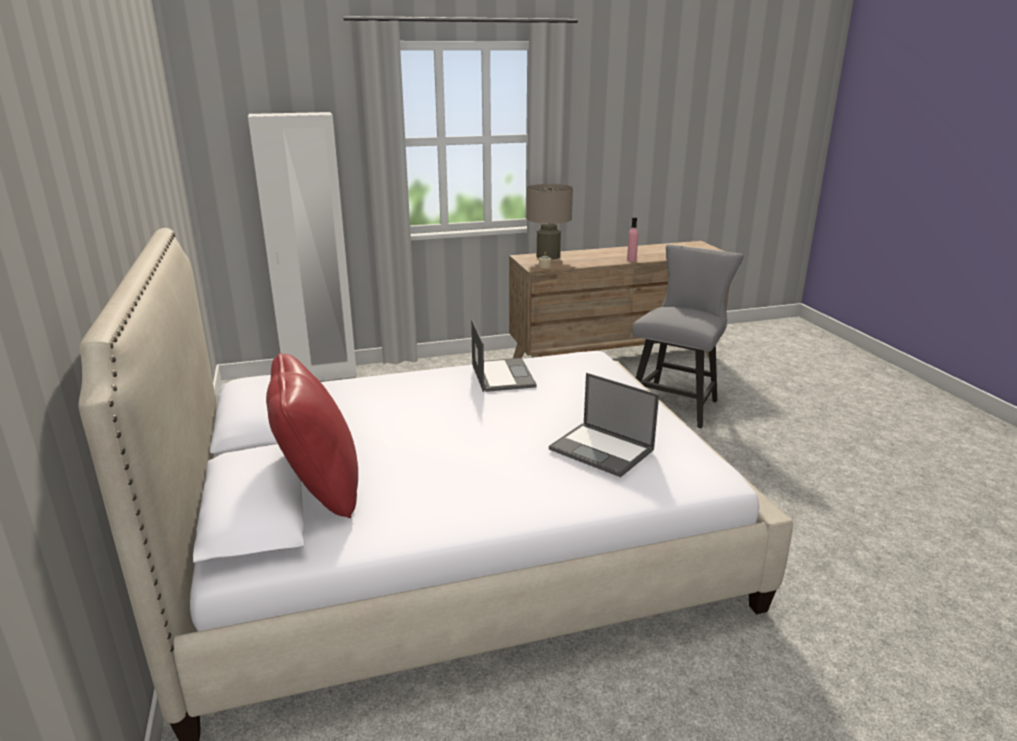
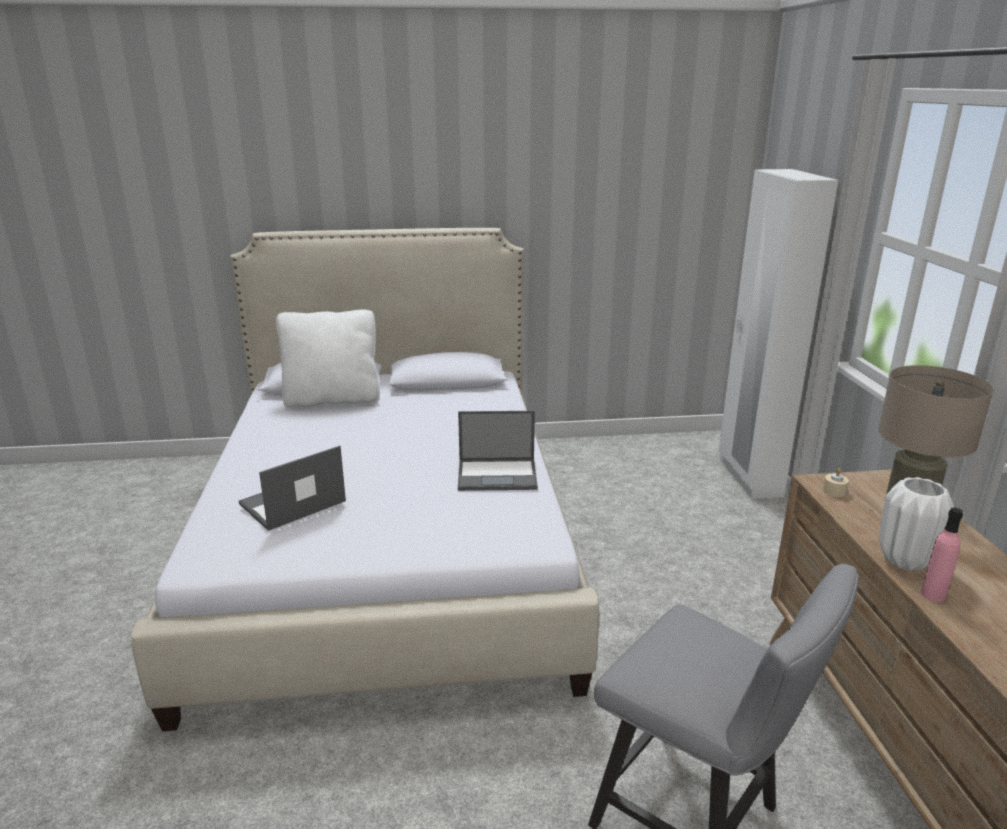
camera: 100 degrees right, 0 degrees up
(320, 489) = (332, 400): red pillow -> white pillow
(606, 261) = (904, 560): none -> white vase

